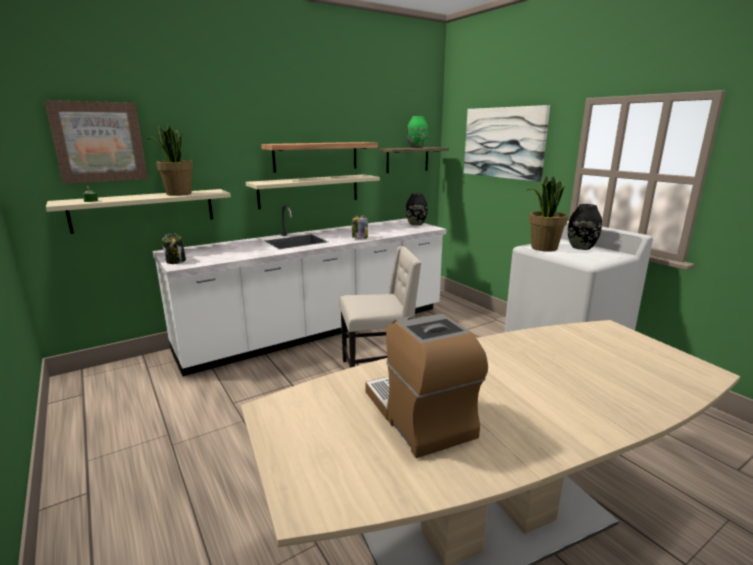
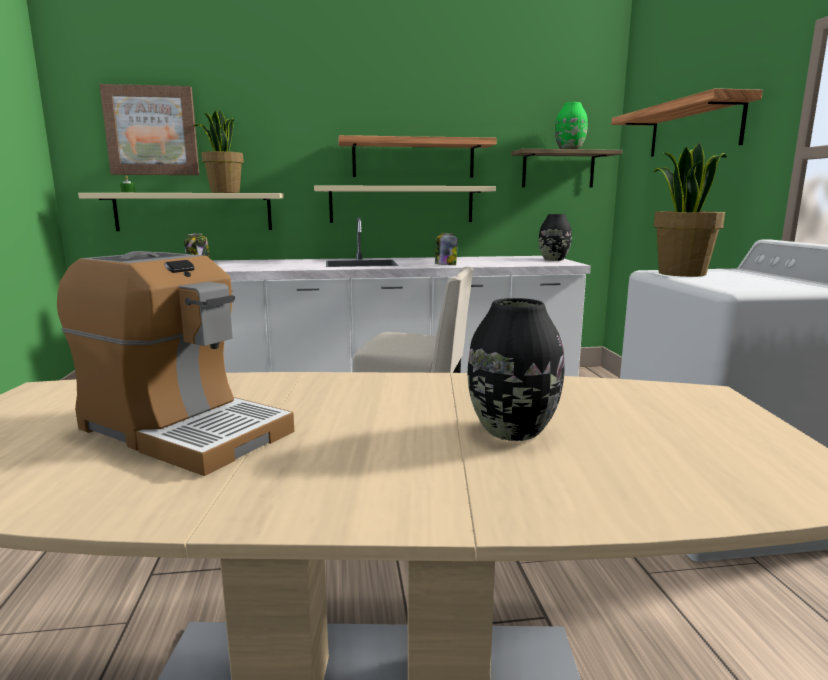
camera: 25 degrees right, 5 degrees down
(419, 415) = (182, 430): coffee machine -> coffee machine turned 120 degrees clockwise
(503, 143) = (694, 129): picture -> shelf
(581, 247) = (758, 277): black vase -> black vase (511, 430)

